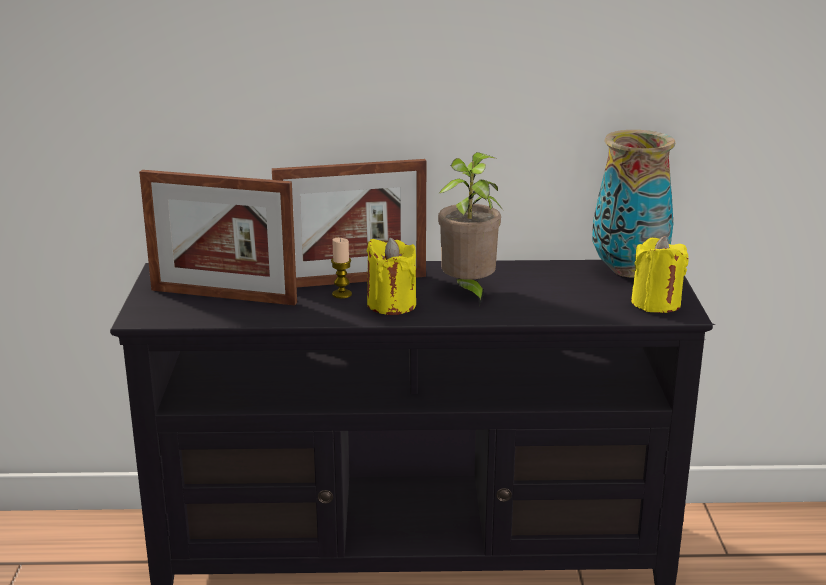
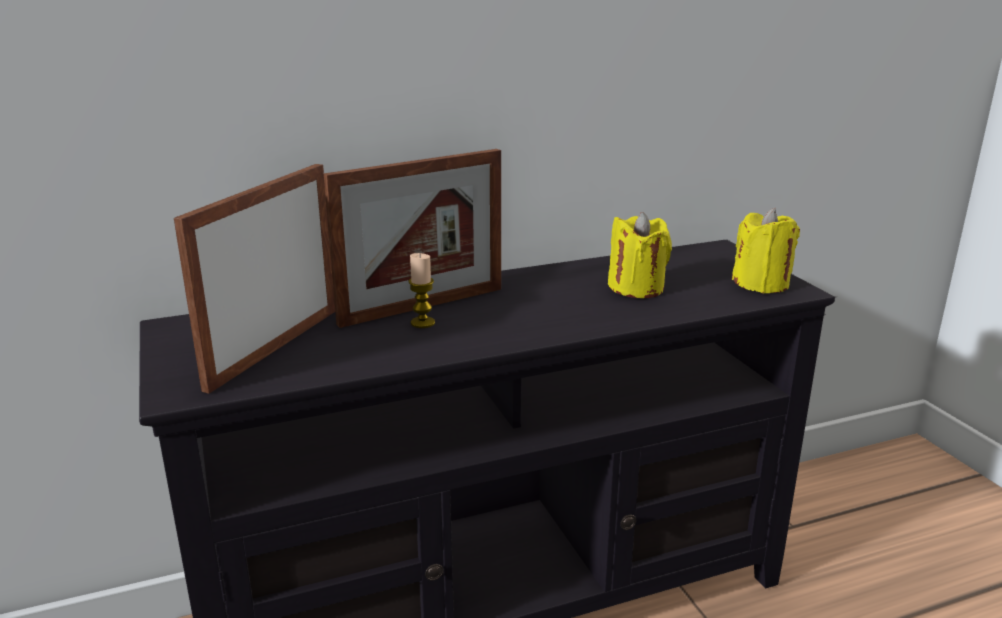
camera: 20 degrees left, 0 degrees up
(223, 296) = (275, 347): picture frame -> picture frame turned 120 degrees clockwise
(391, 305) = (491, 326): yellow candle -> yellow candle (636, 288)
(468, 292) = (563, 299): potted plant -> none
(627, 271) = (698, 256): vase -> none

